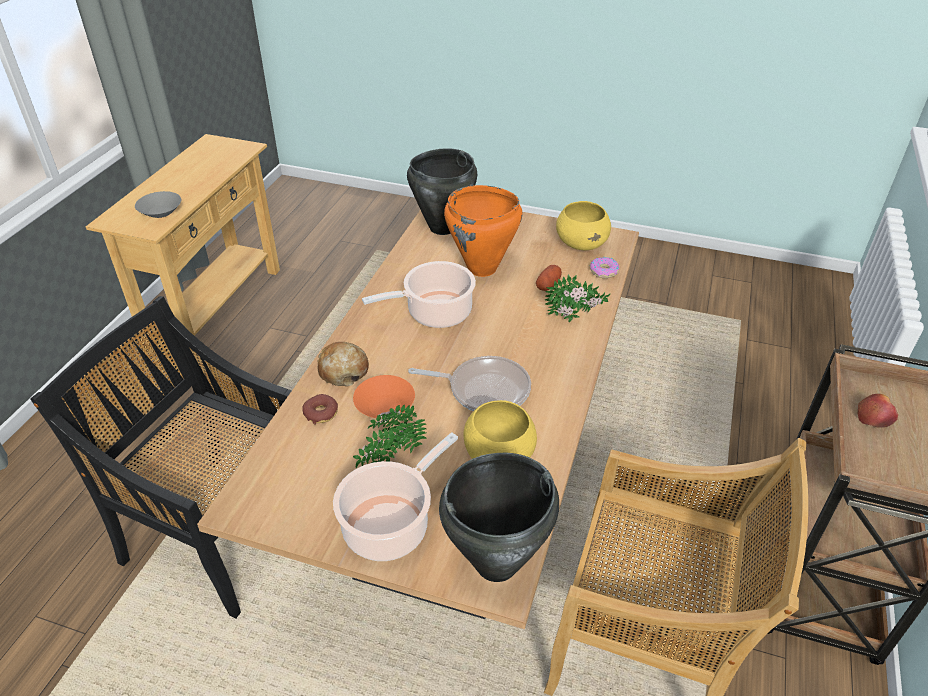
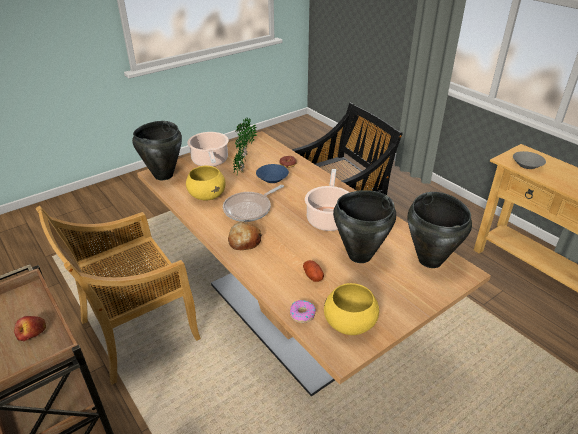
camera: 125 degrees right, 5 degrees down
(343, 370) = (310, 177): bread -> bread (244, 241)
(384, 407) = (272, 179): orange bowl -> blue bowl
(482, 269) = (359, 255): orange cooking pot -> black cooking pot
(575, 319) = (267, 268): potted plant -> potted plant (244, 148)

